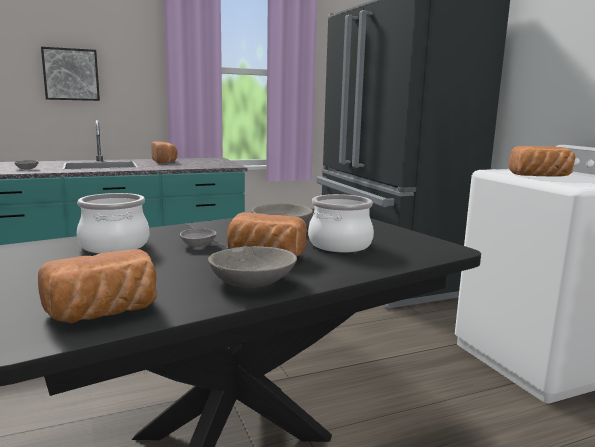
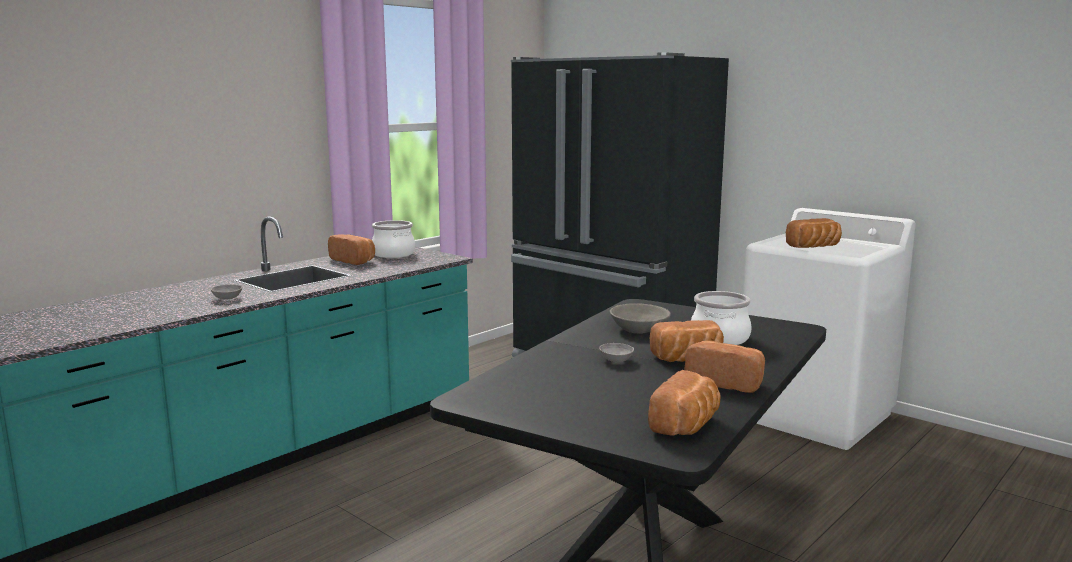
camera: 25 degrees left, 0 degrees up
(71, 74) = (206, 153): picture -> none
(114, 246) = (548, 374): cooking pot -> cooking pot (393, 254)
(253, 282) = (726, 382): grey bowl -> bread

